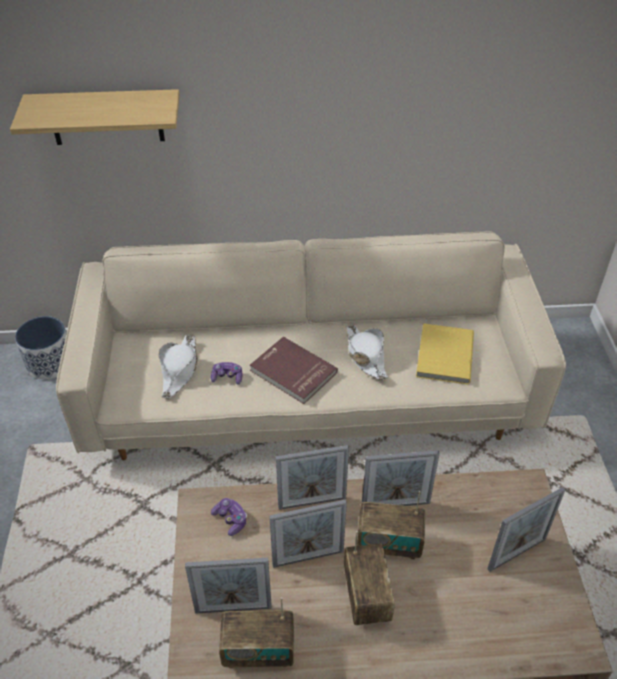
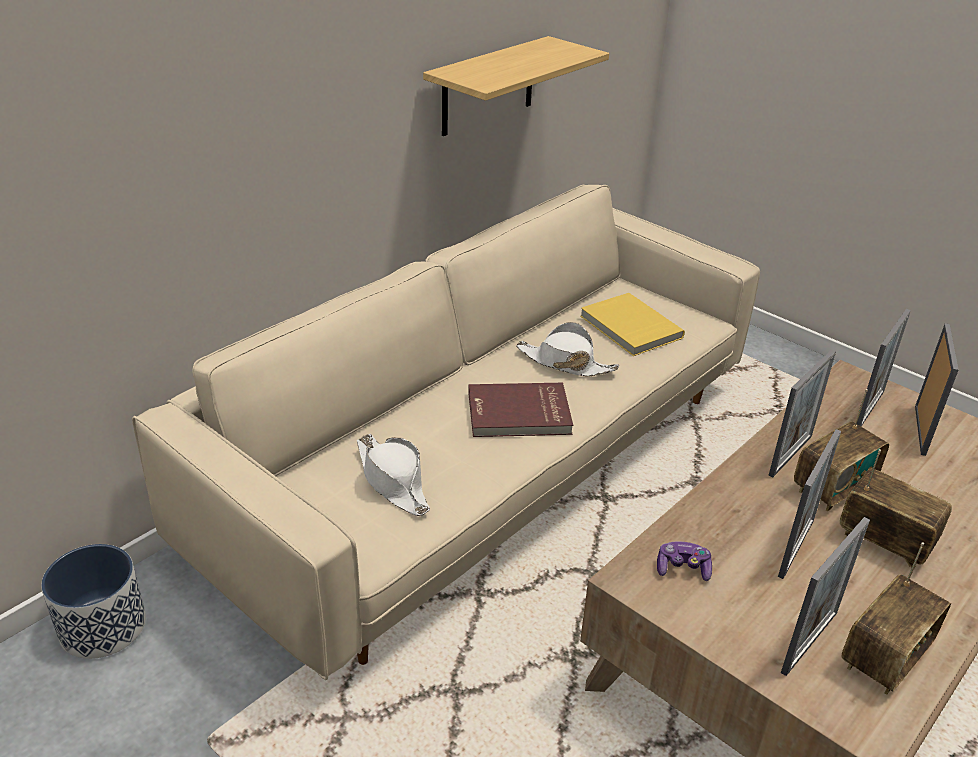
camera: 45 degrees left, 10 degrees down
(106, 117) = (153, 144): shelf -> shelf (488, 86)
(227, 377) = (458, 456): game controller -> none
(312, 502) = (726, 501): picture frame -> picture frame (869, 410)

